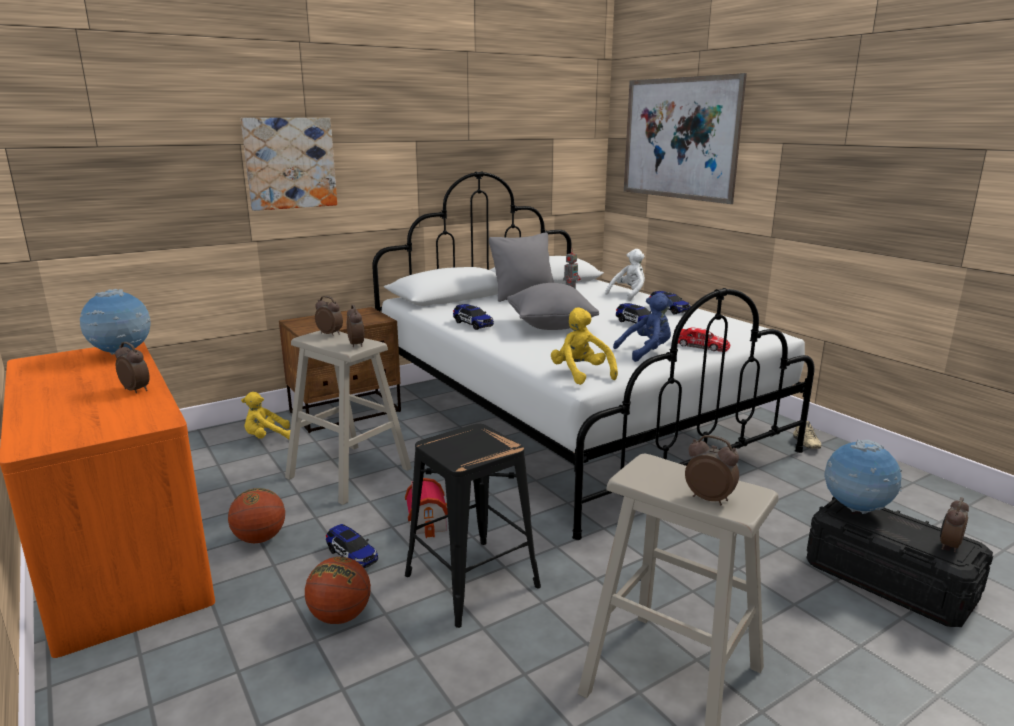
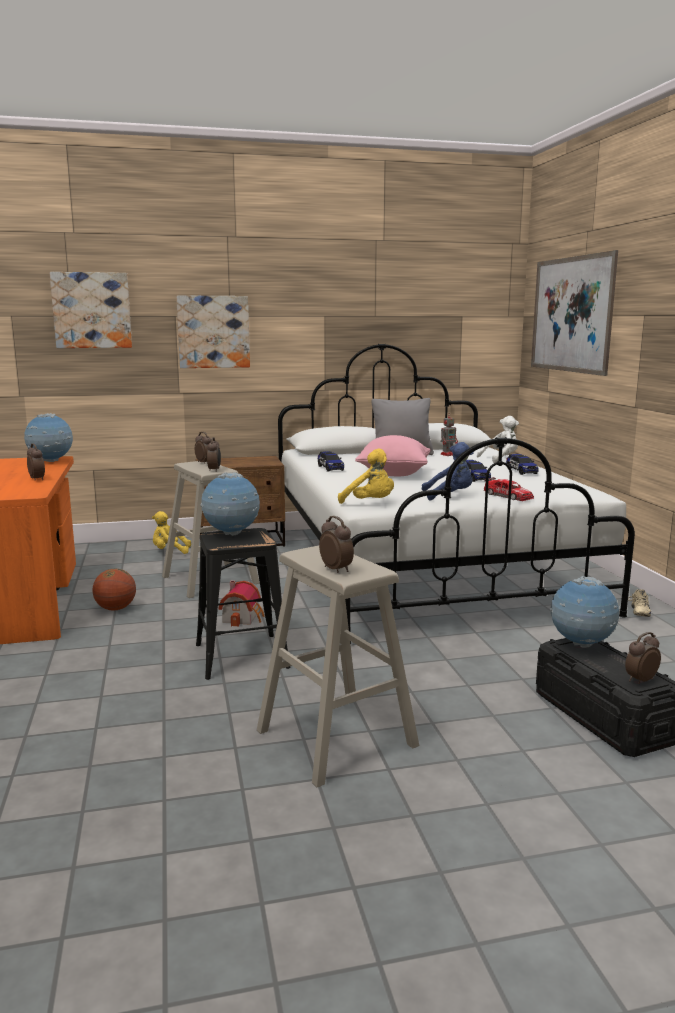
camera: 20 degrees right, 5 degrees down
(127, 138) = (92, 310): none -> picture
(340, 616) = (132, 659): basketball -> none
(352, 555) = (169, 627): toy car -> none
(455, 440) = (231, 534): none -> globe
(550, 326) = (393, 474): grey pillow -> pink pillow
(581, 374) = (370, 503): yellow plush toy -> yellow plush toy turned 135 degrees clockwise

